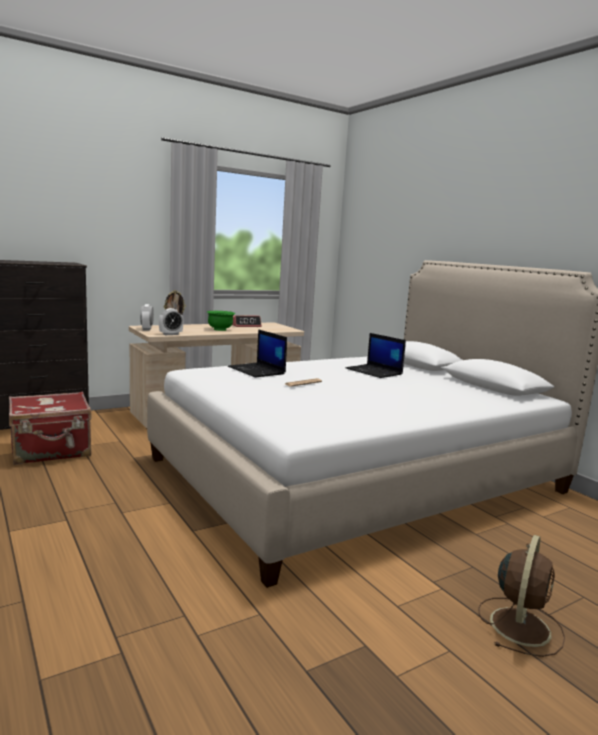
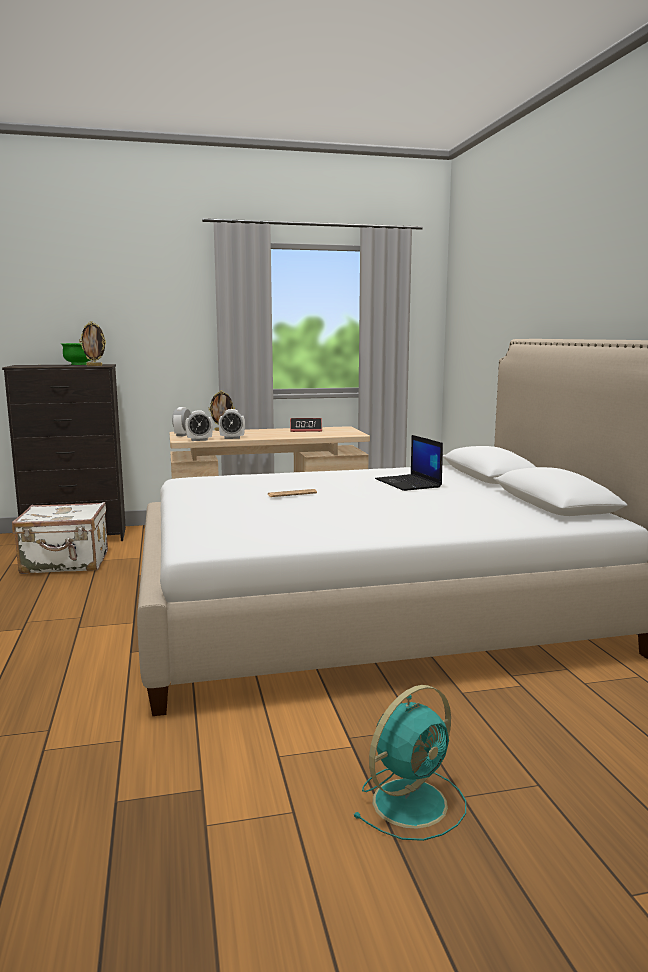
camera: 20 degrees right, 0 degrees up
(51, 451) = (66, 563): red suitcase -> white suitcase
(67, 264) = (94, 365): none -> picture frame
(196, 332) = (232, 438): none -> alarm clock
(220, 329) = (266, 435): green bowl -> green bowl (79, 364)
(257, 370) = (257, 480): laptop -> none
(520, 625) = (412, 801): brown fan -> turquoise fan

